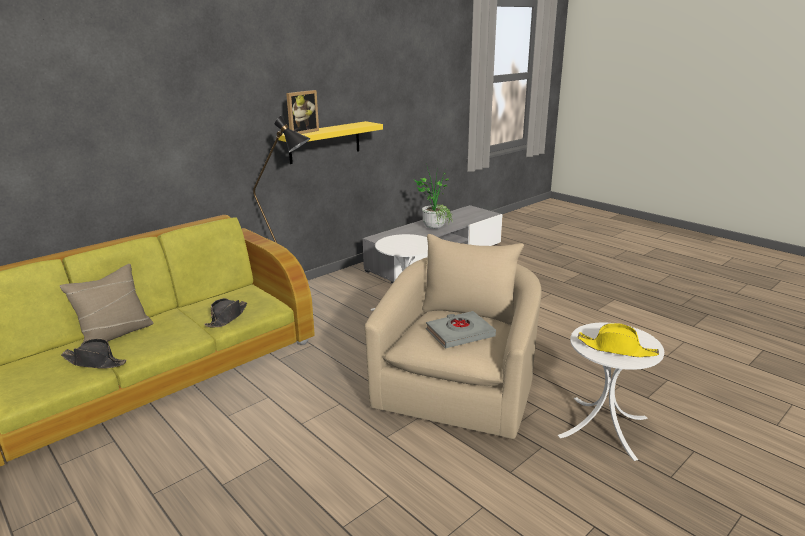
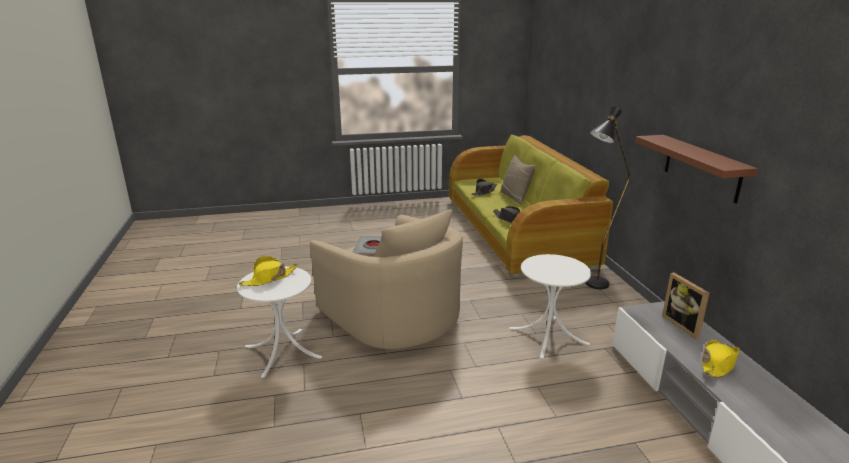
camera: 120 degrees right, 0 degrees up
(301, 132) = (667, 140): picture frame -> picture frame (684, 325)
(325, 142) = (702, 167): yellow shelf -> brown shelf
(434, 226) = (718, 364): potted plant -> yellow hat

